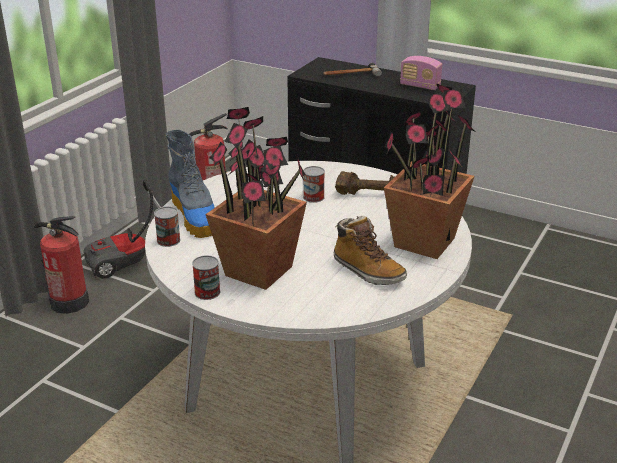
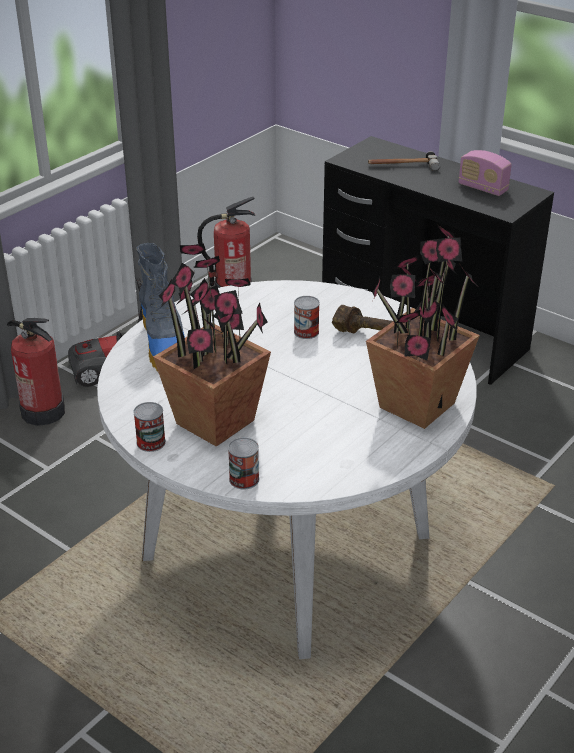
camera: 10 degrees right, 5 degrees up
(168, 240) = (126, 372): can -> can (244, 479)
(367, 271) = (338, 436): boot -> none

